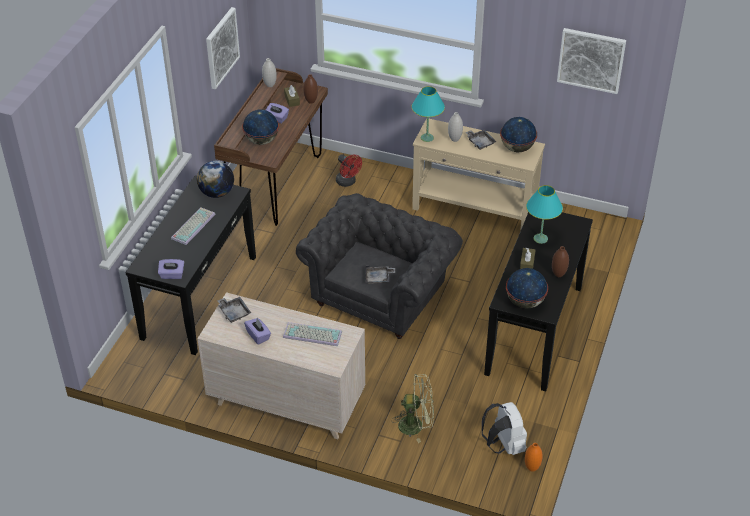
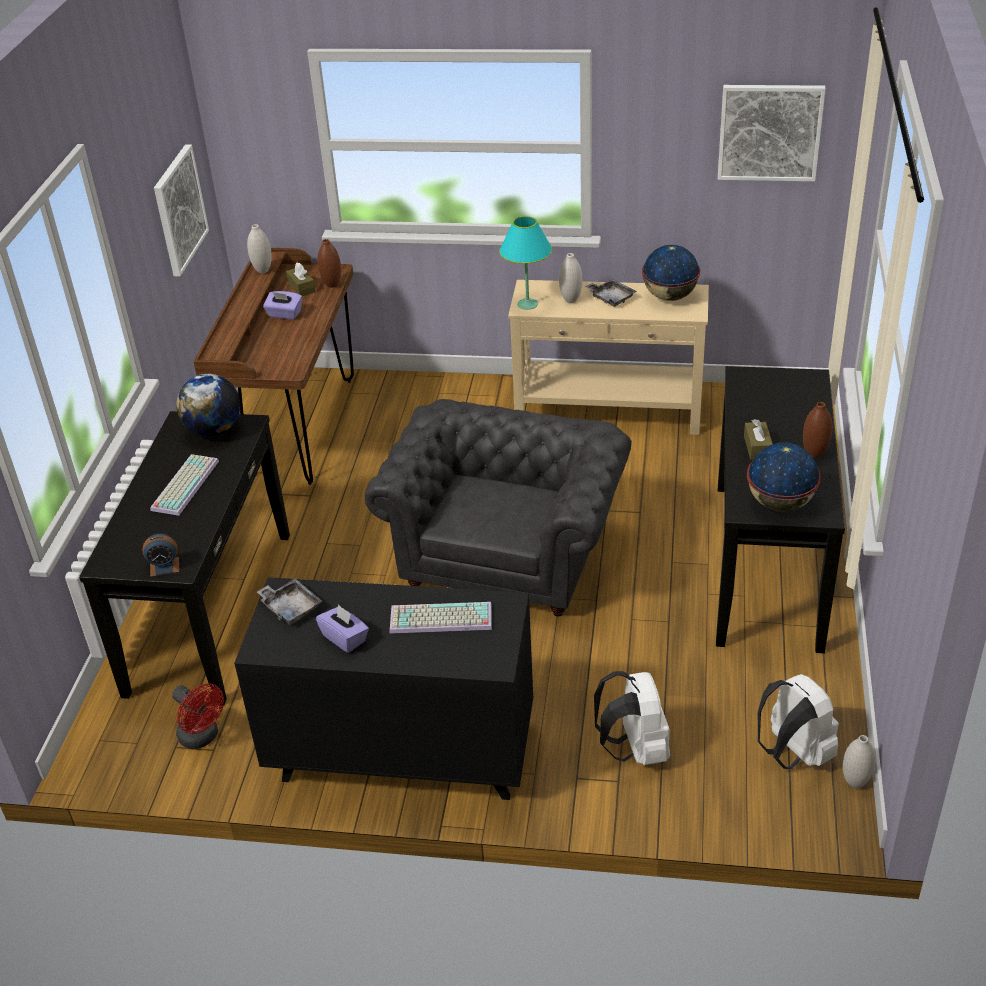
camera: 10 degrees left, 5 degrees down
(172, 275) = (164, 566): purple tissue box -> alarm clock
(261, 140) = (268, 347): globe -> none
(286, 402) = (401, 753): beige dresser -> black dresser
(348, 182) = (405, 407): red fan -> red fan (203, 737)
(378, 278) = (509, 521): grey tray -> none
(416, 425) = (635, 749): green fan -> white backpack
(532, 468) = (855, 782): orange vase -> white vase
(540, 239) = (762, 409): turquoise table lamp -> none

